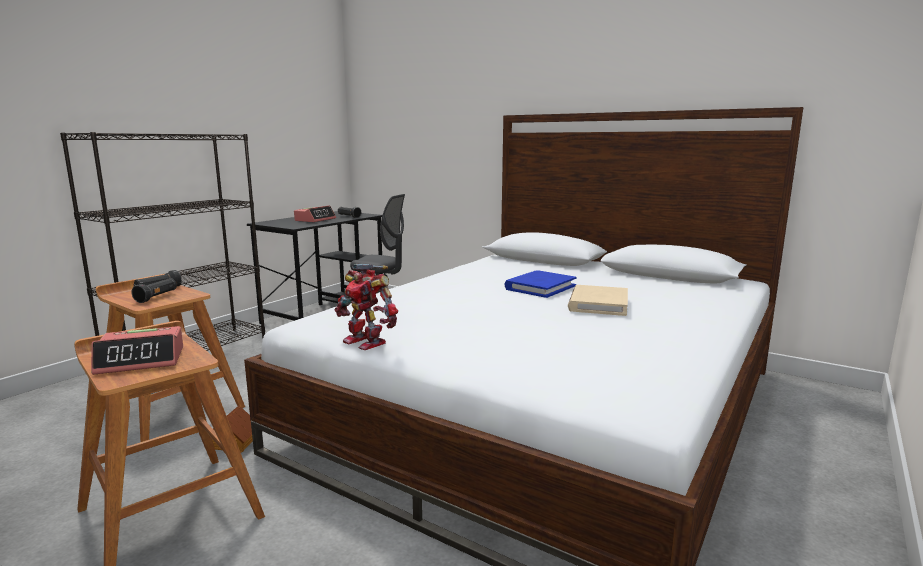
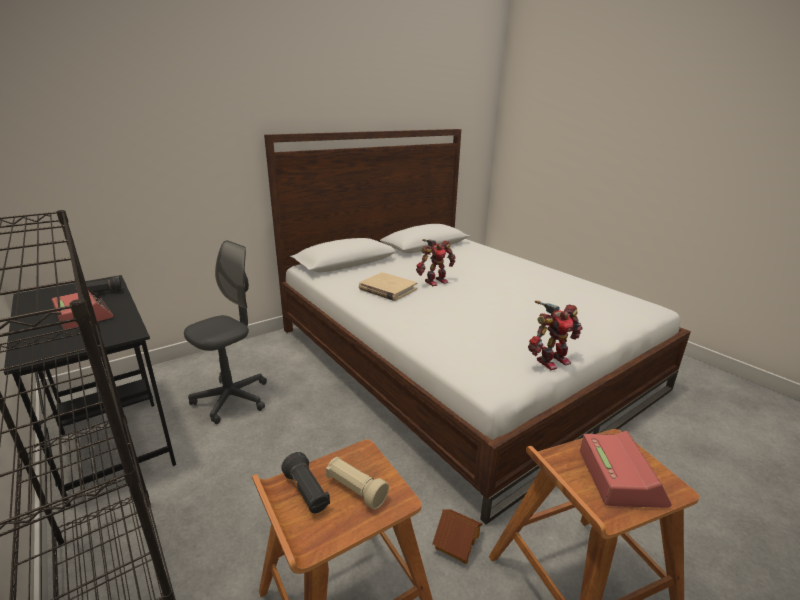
camera: 70 degrees left, 10 degrees up
(157, 297) = (355, 490): black flashlight -> beige flashlight
(540, 287) = (435, 281): blue book -> toy robot
(598, 304) = (487, 276): beige book -> beige book (387, 289)

